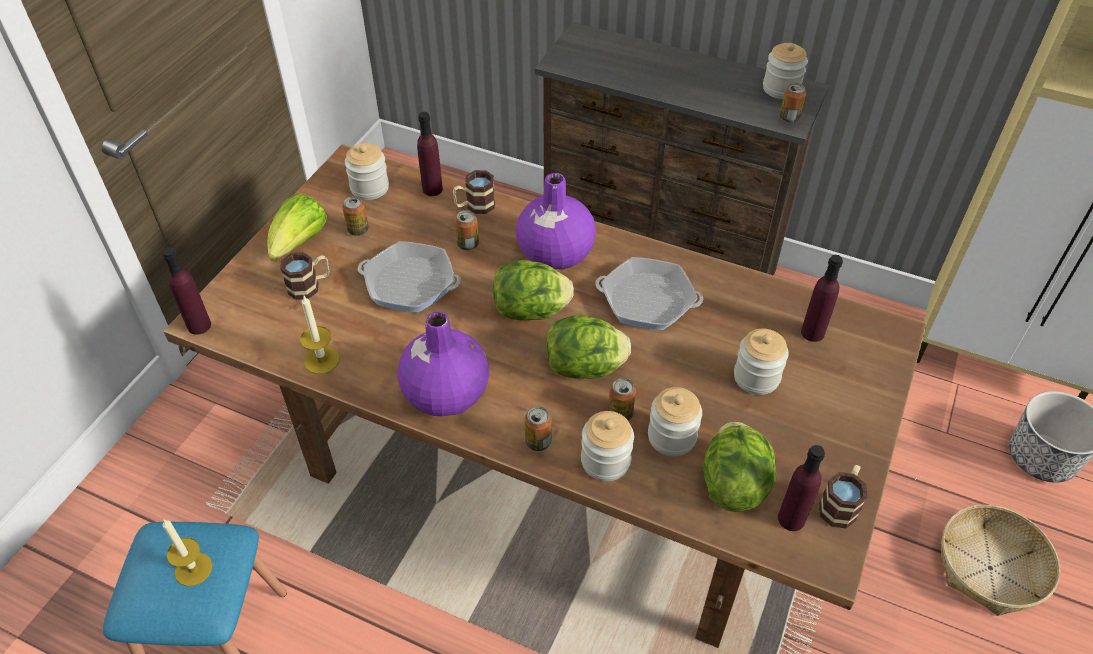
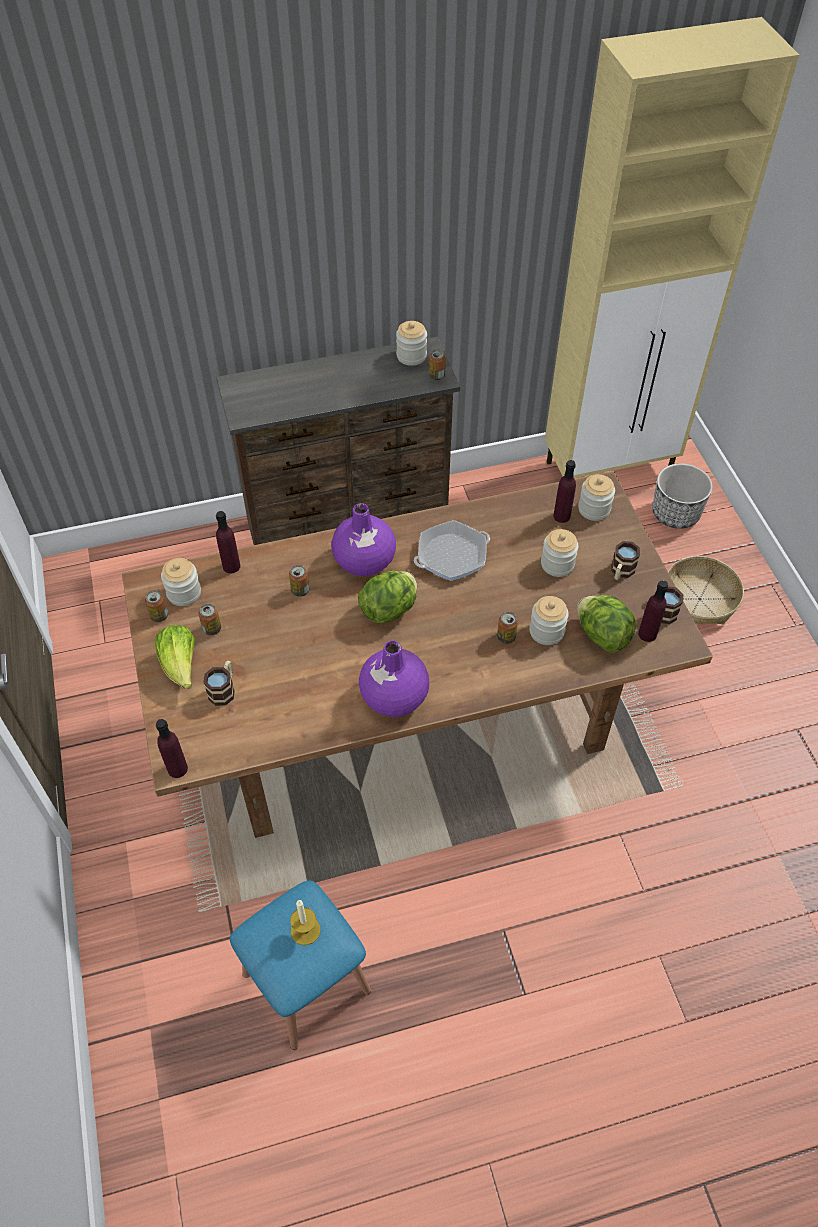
camera: 40 degrees left, 5 degrees up
(322, 360) = (291, 731): candle -> none
(410, 283) = (291, 642): frying pan -> none
(474, 206) = (275, 560): mug -> mug (621, 572)
(538, 442) = (478, 687): can -> can (159, 616)
(585, 367) = (459, 623): lettuce -> none
(605, 461) = (525, 671): jar -> jar (594, 509)

